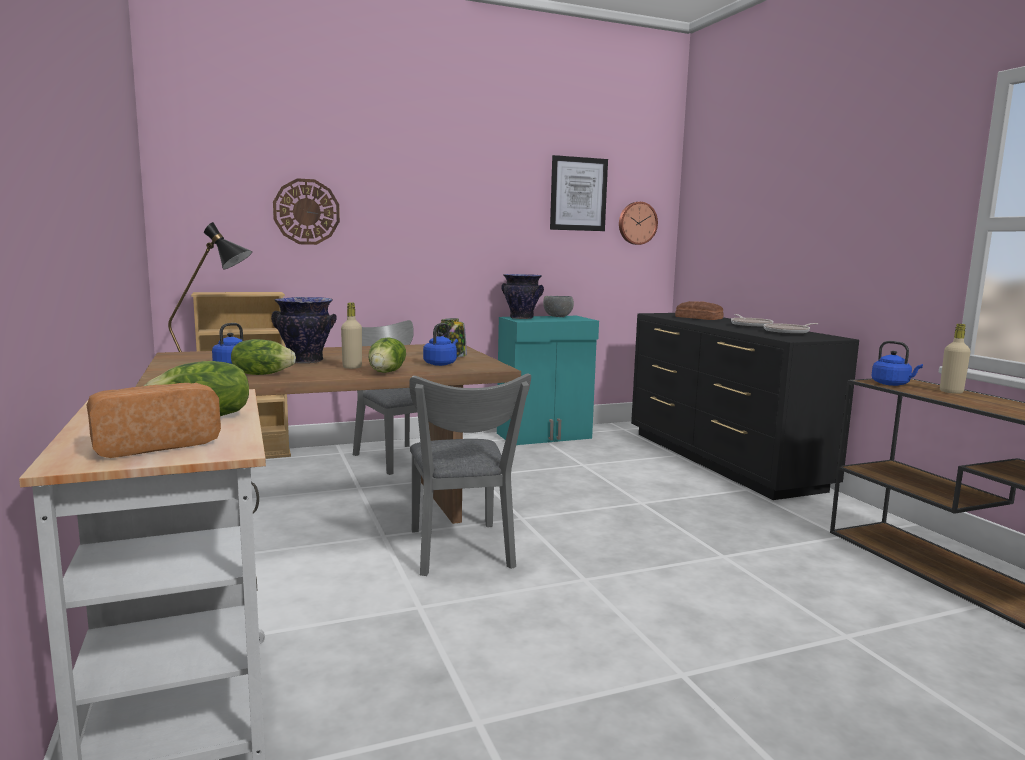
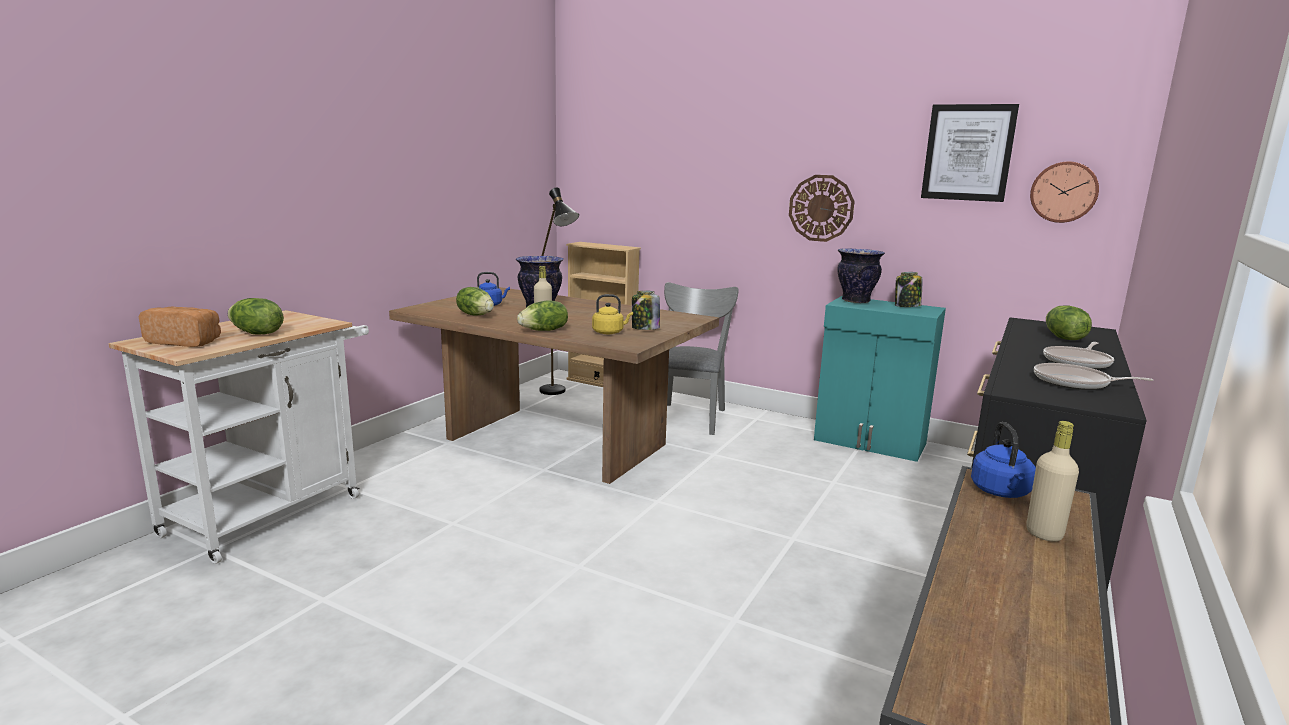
camera: 50 degrees right, 5 degrees up
(306, 212) = (664, 175): wall clock -> wall clock (821, 208)
(441, 364) = (609, 332): blue kettle -> yellow kettle
(461, 552) = (556, 504): grey chair -> none
(558, 317) = (907, 306): grey bowl -> jar
(699, 318) = (1063, 338): bread -> lettuce

